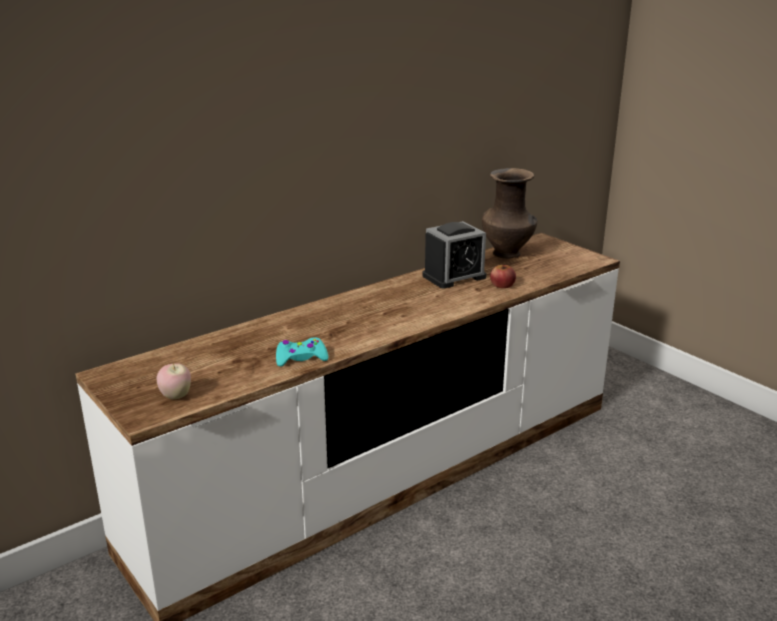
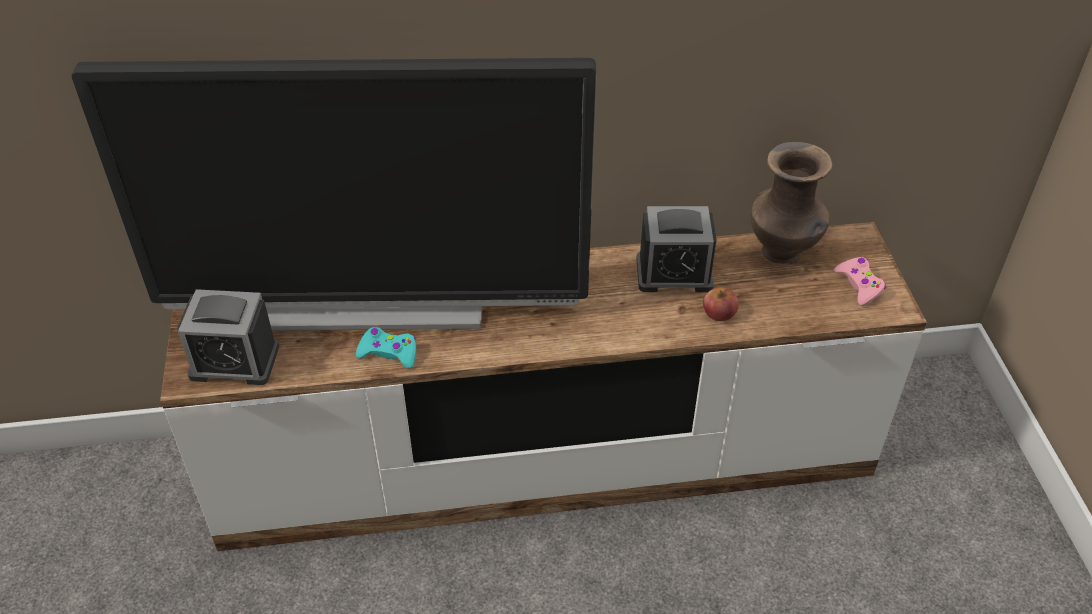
camera: 30 degrees right, 20 degrees up
(176, 396) = (234, 361): apple -> alarm clock
(262, 339) = (375, 305): none -> television
(566, 256) = (859, 285): none -> pink game controller

